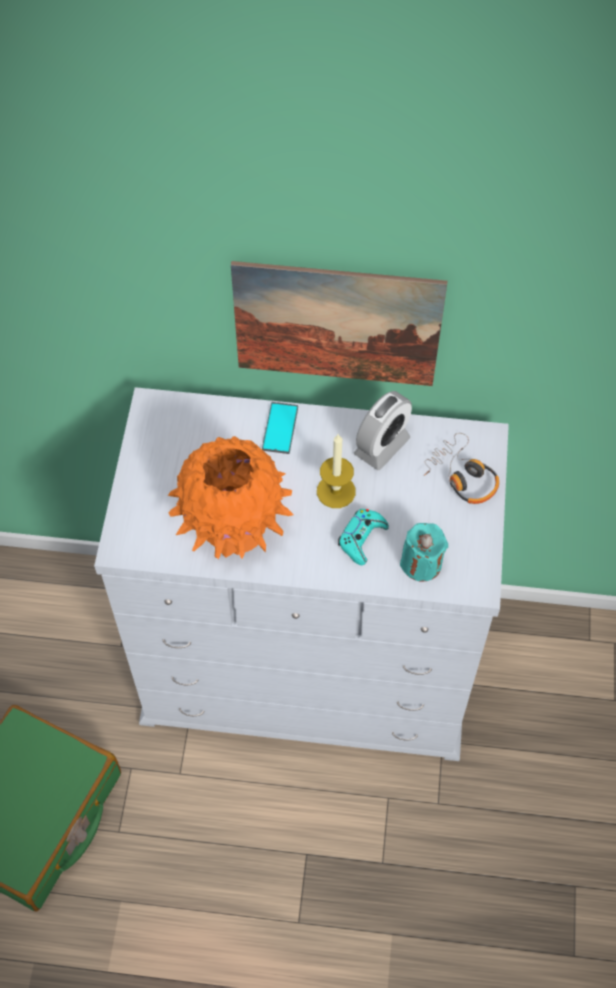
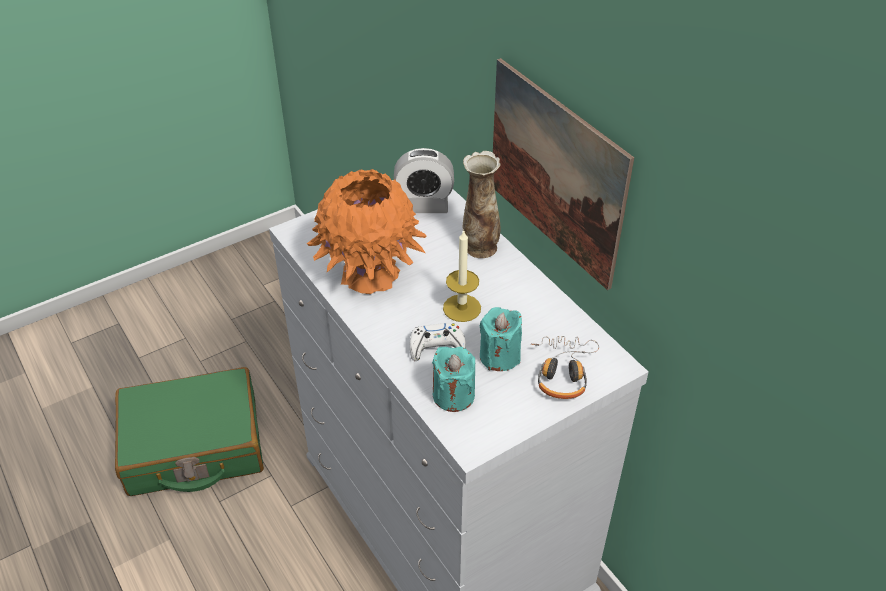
camera: 50 degrees right, 15 degrees down
(280, 428) = (480, 248): phone -> vase
(362, 539) = (436, 347): turquoise game controller -> white game controller
(382, 446) = (532, 309): alarm clock -> alarm clock (424, 205)
(410, 504) = (499, 356): none -> turquoise candle

